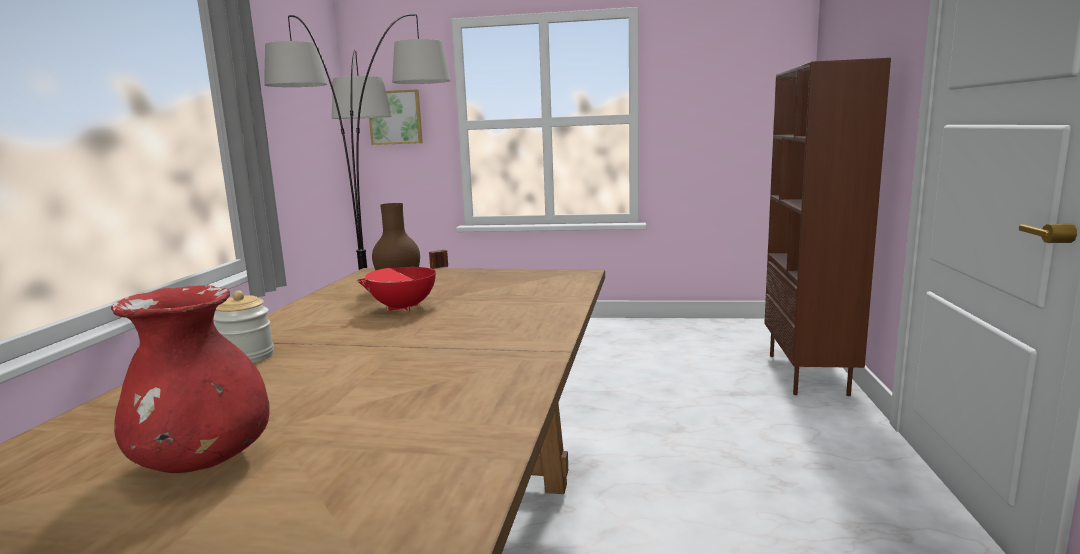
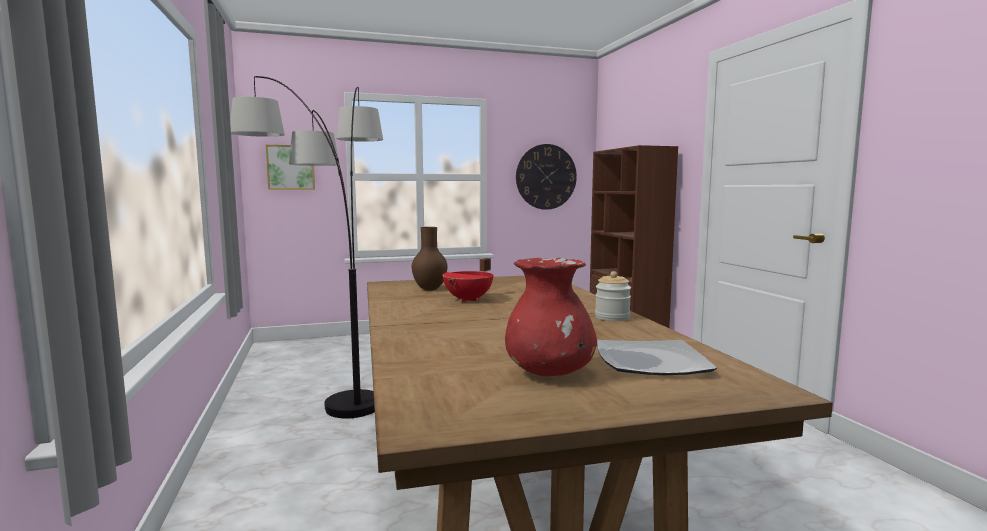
camera: 25 degrees left, 5 degrees down
(247, 357) = (428, 331): jar -> jar (612, 317)
(372, 466) = (650, 361): none -> plate
(729, 113) = (546, 177): none -> wall clock

